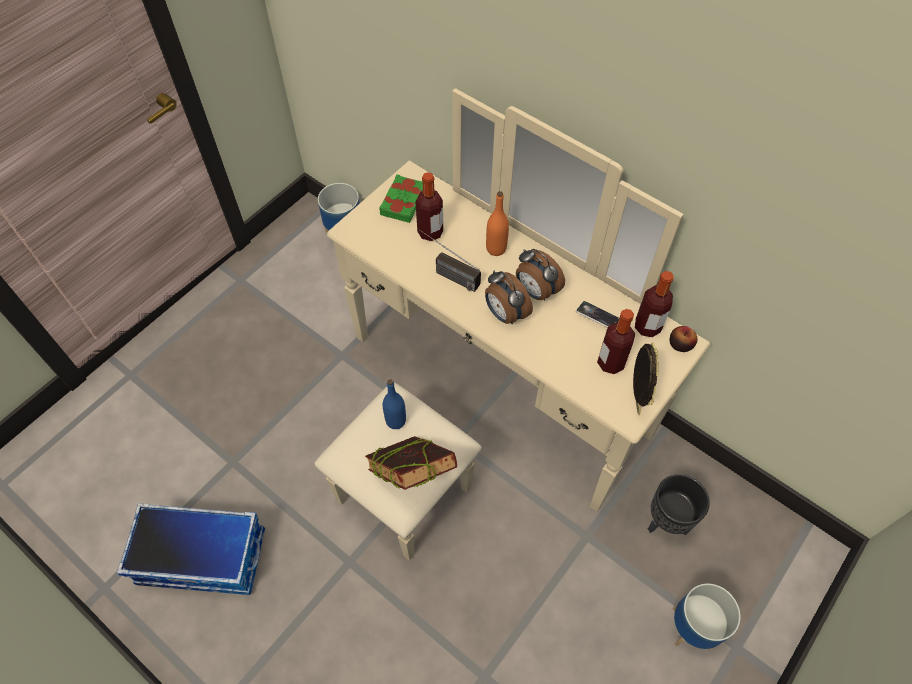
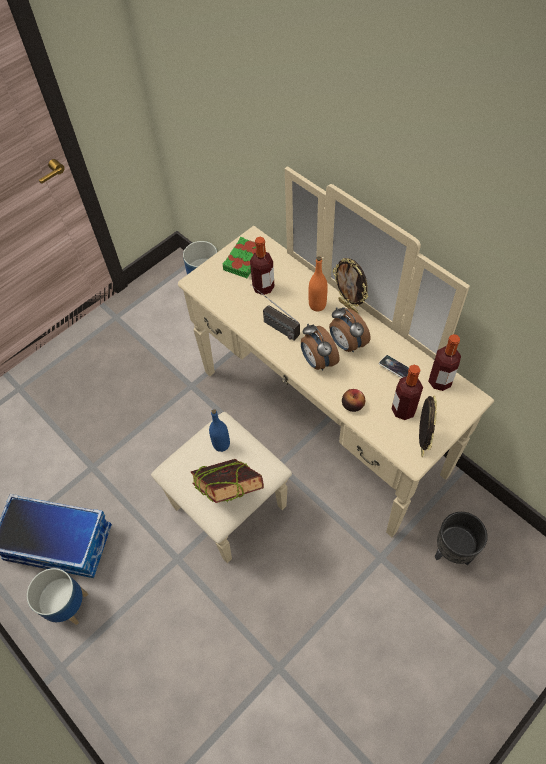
camera: 10 degrees right, 0 degrees up
(532, 248) = (349, 306): none -> picture frame
(680, 344) = (467, 399): apple -> apple (352, 404)
(693, 627) = (464, 646): planter -> planter (69, 605)

